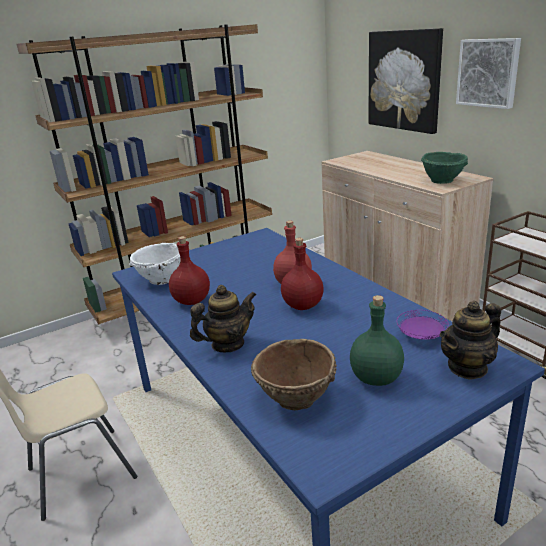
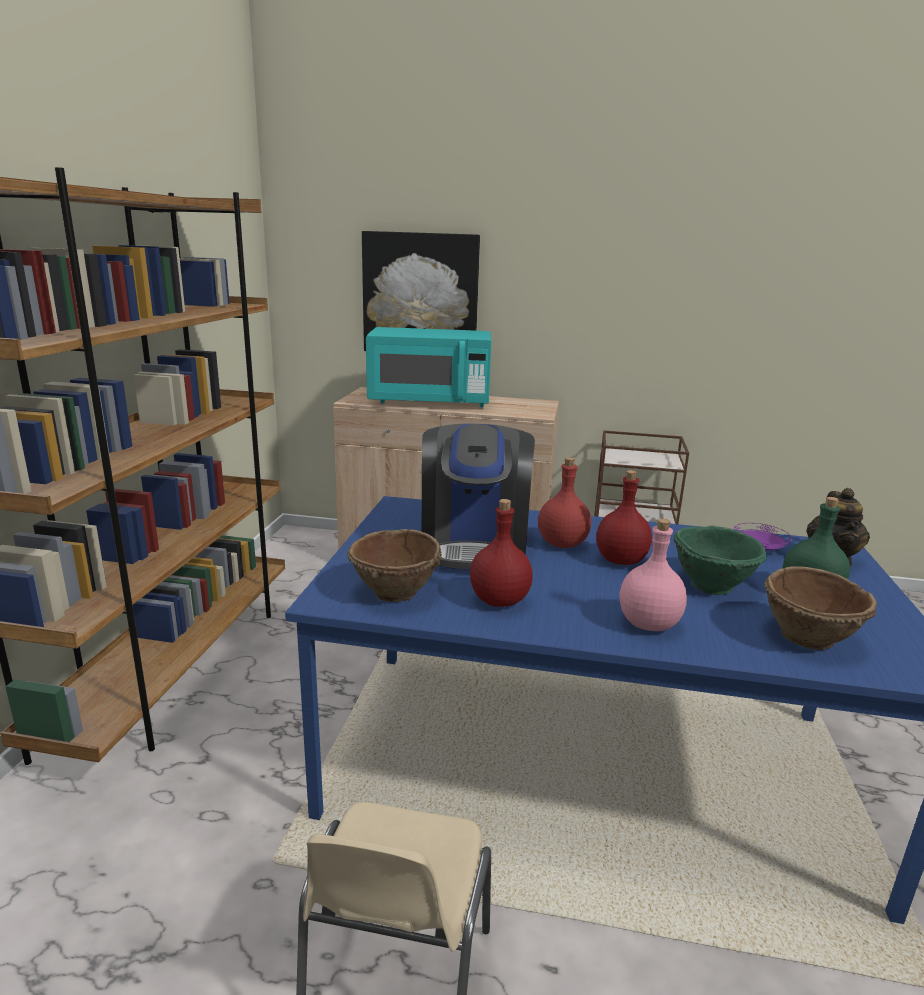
camera: 50 degrees left, 5 degrees down
(161, 280) = (395, 593): white bowl -> brown bowl
(227, 344) = (648, 624): teapot -> pink bottle
(248, 268) = (474, 544): none -> coffee machine
(385, 167) = (430, 401): none -> turquoise microwave
(443, 181) = (524, 408): green bowl -> green bowl (712, 585)
(488, 73) = (544, 287): picture -> none

